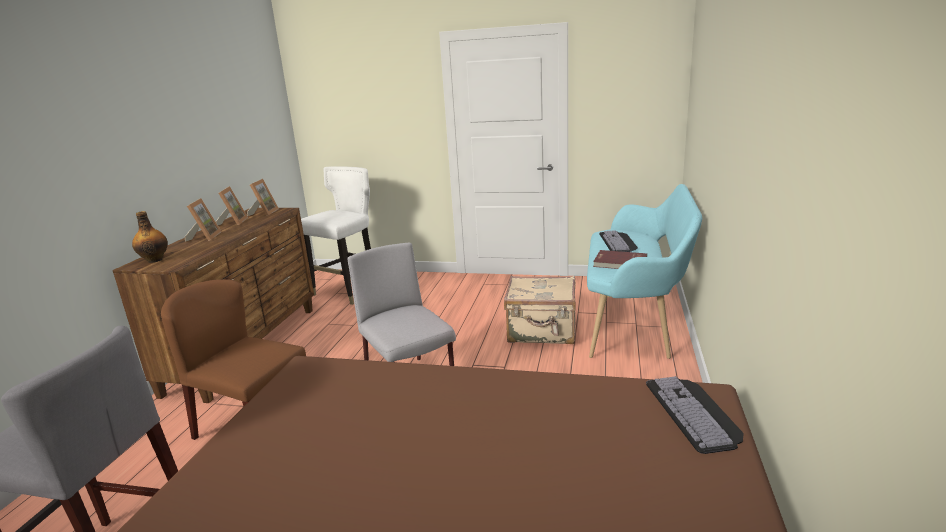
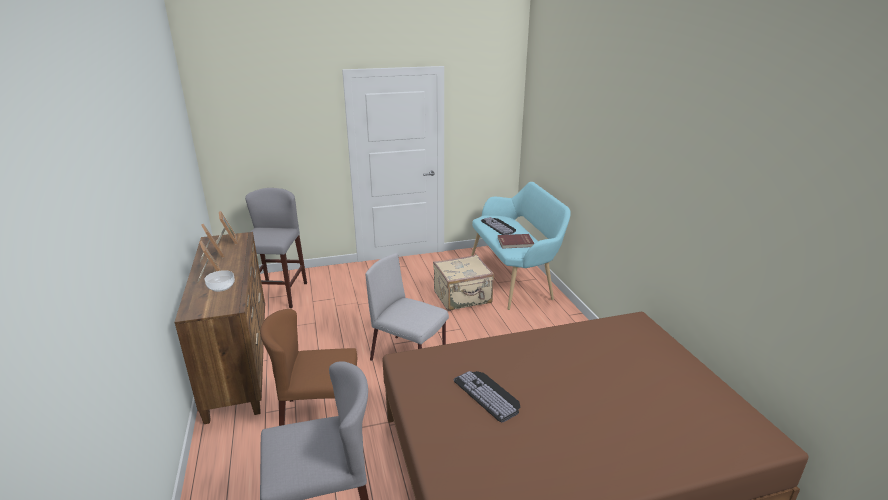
camera: 30 degrees left, 5 degrees up
(155, 260) = (201, 305): bottle -> none
(195, 248) = (221, 286): none -> bowl
(348, 291) = (278, 294): white chair -> grey stool
(695, 412) = (641, 330): keyboard -> keyboard (489, 394)

